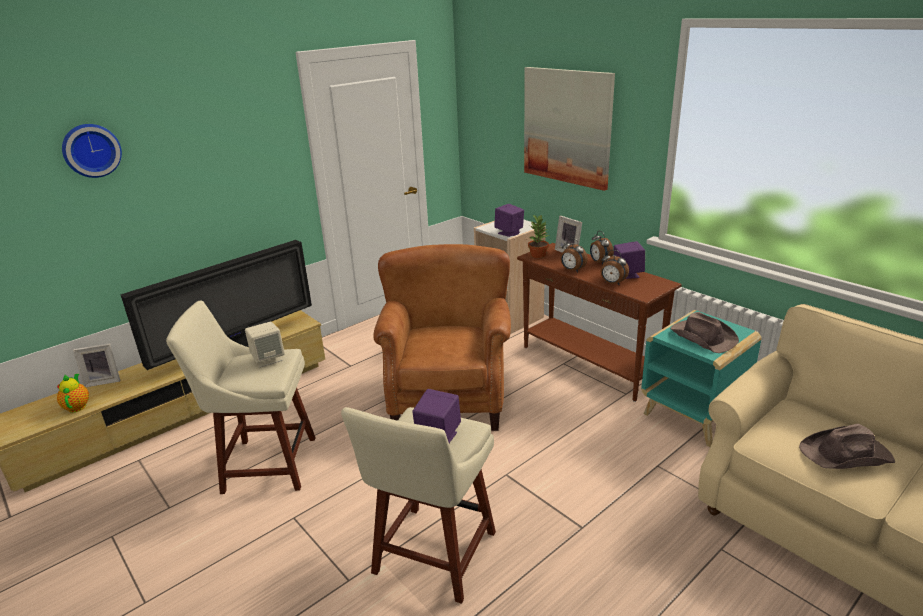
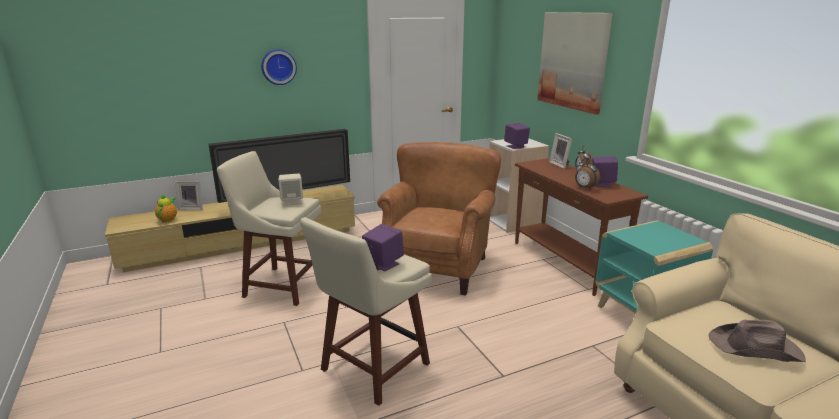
camera: 15 degrees right, 5 degrees down
(91, 150) = (208, 41): wall clock -> wall clock (278, 67)
(538, 255) = (532, 163): potted plant -> none
(572, 270) = (555, 176): alarm clock -> none
(702, 337) = (654, 239): brown hat -> none

